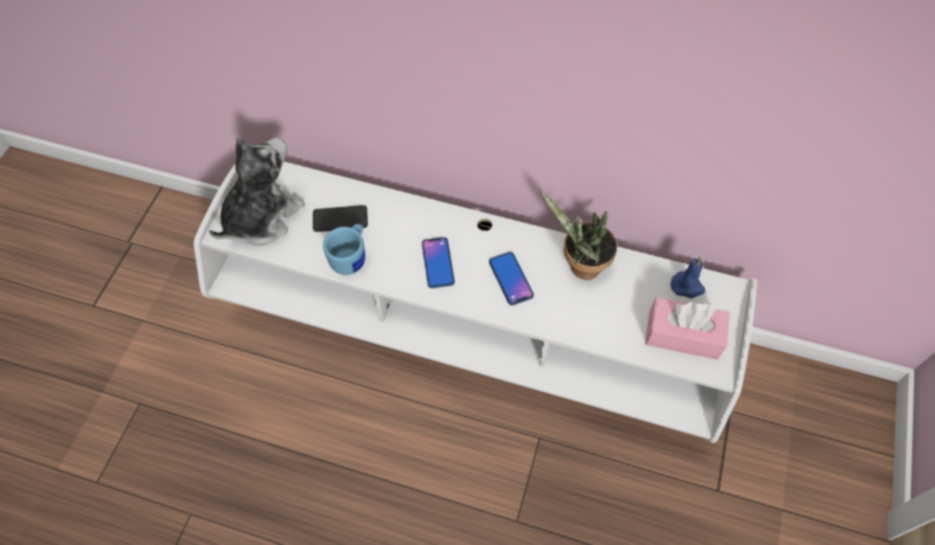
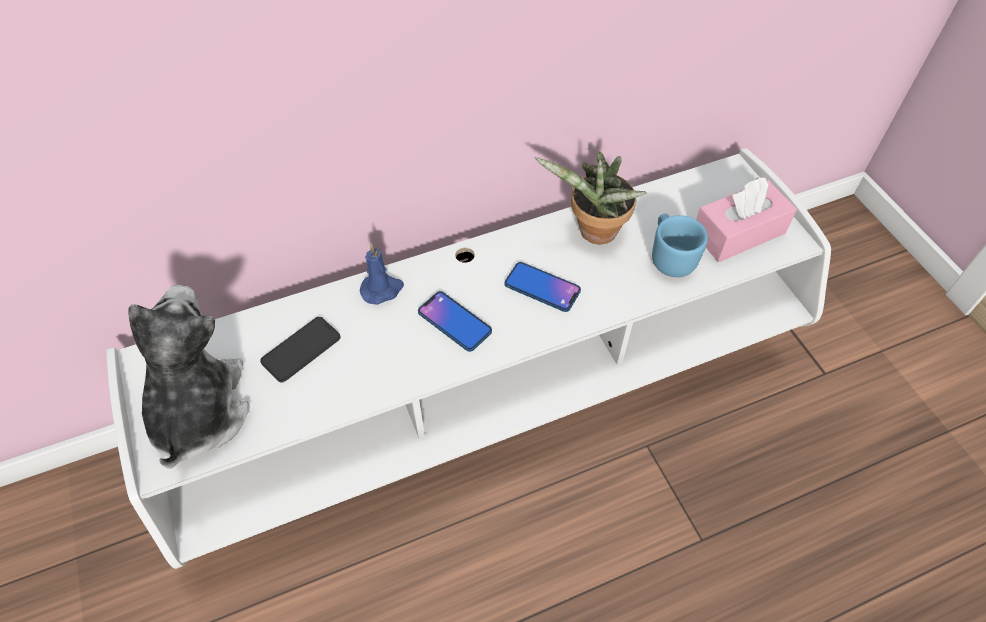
camera: 40 degrees left, 5 degrees down
(351, 257) = (353, 380): blue mug -> blue mug (670, 257)
(687, 286) = (699, 190): blue candle -> blue candle (382, 289)

